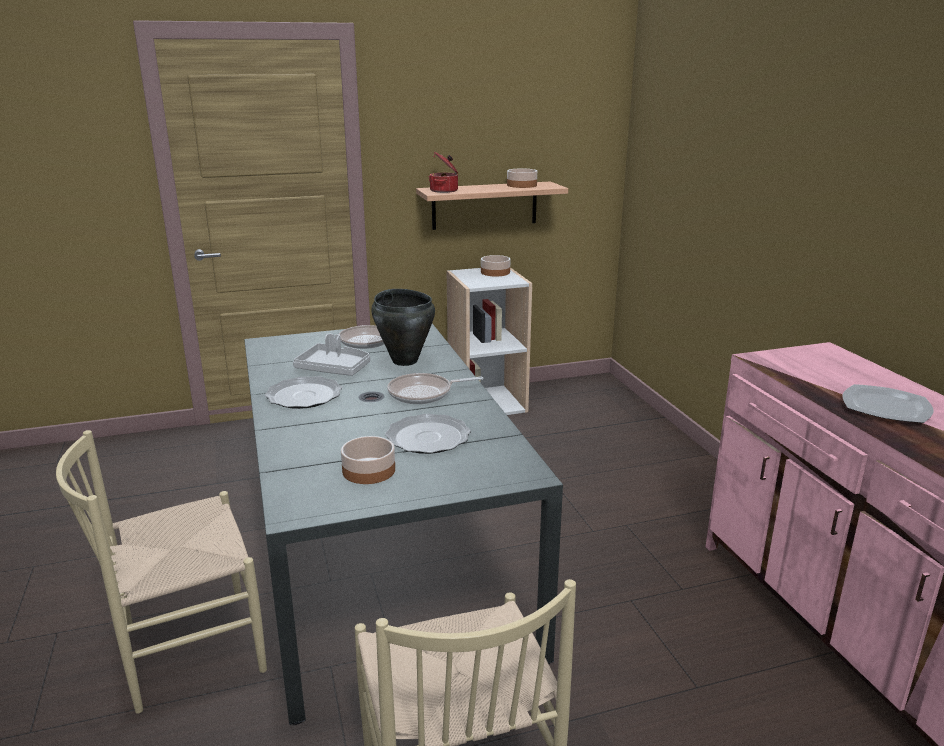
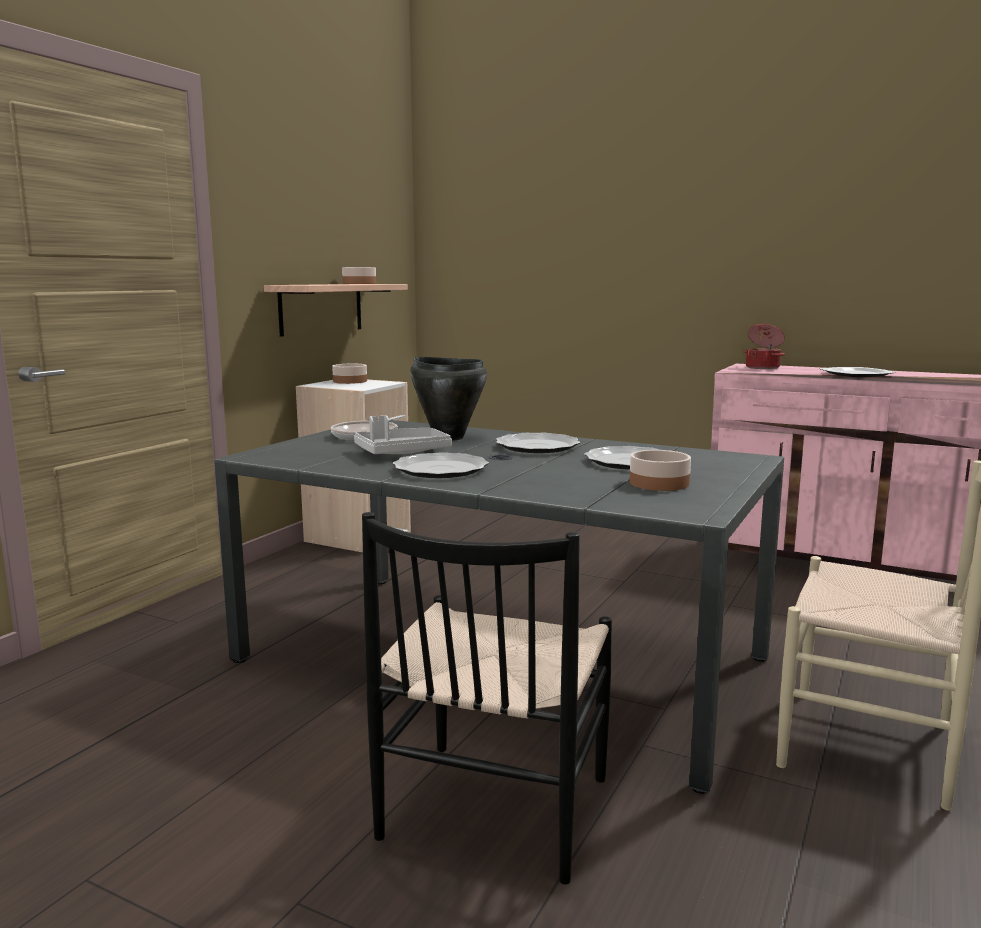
camera: 45 degrees left, 10 degrees down
(185, 649) = (491, 815): beige chair -> black chair
(424, 393) = (538, 446): frying pan -> plate
(445, 190) = (307, 284): cooking pot -> cooking pot (763, 367)

